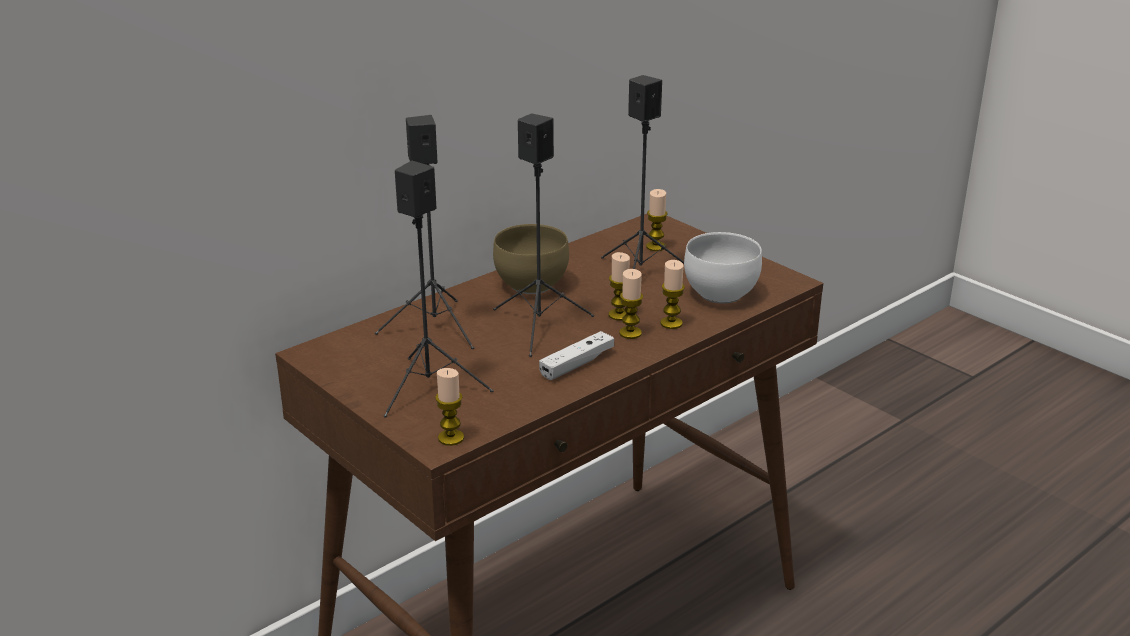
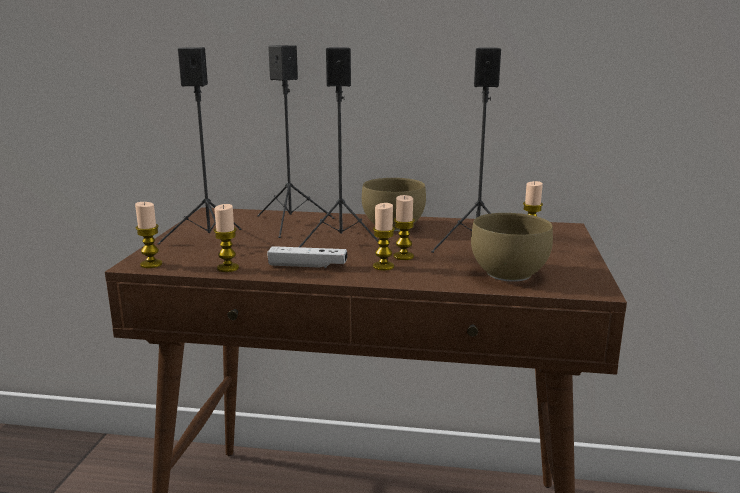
camera: 50 degrees right, 10 degrees down
(671, 323) = (425, 273): candle -> candle (228, 268)
(719, 293) = (509, 273): white bowl -> brown bowl

